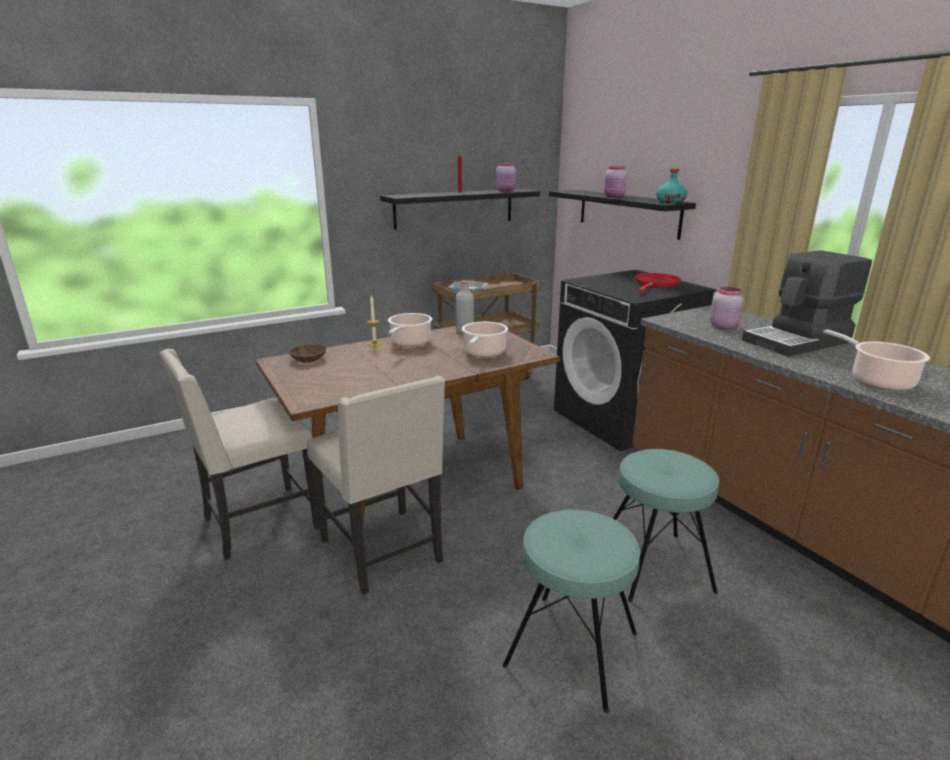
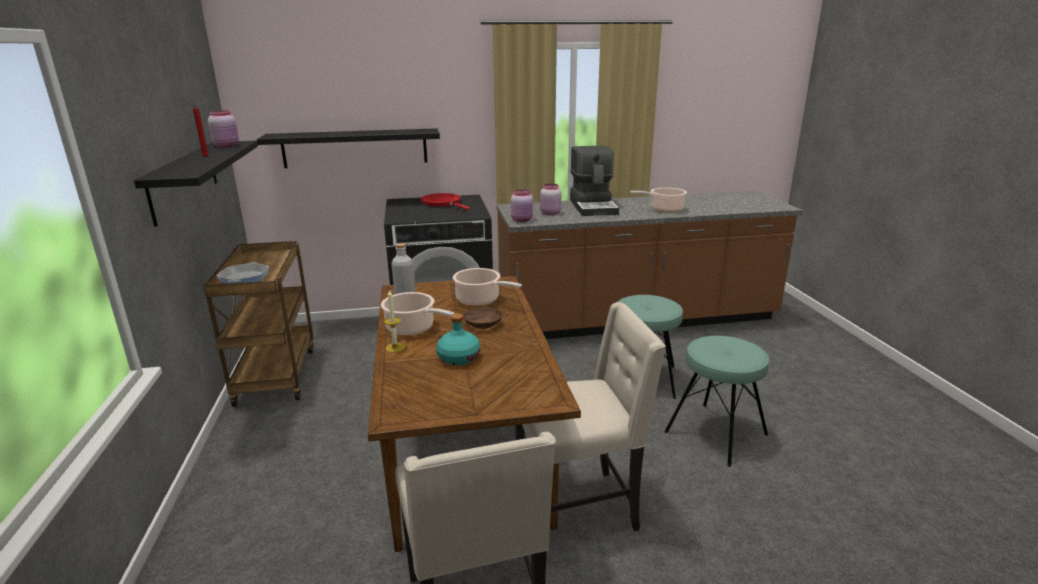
camera: 70 degrees left, 0 degrees up
(309, 359) = (410, 392): brown bowl -> brown bowl (484, 323)
(614, 196) = (357, 133): pink jar -> pink jar (522, 220)
(670, 201) = (422, 130): turquoise bottle -> turquoise bottle (458, 358)

